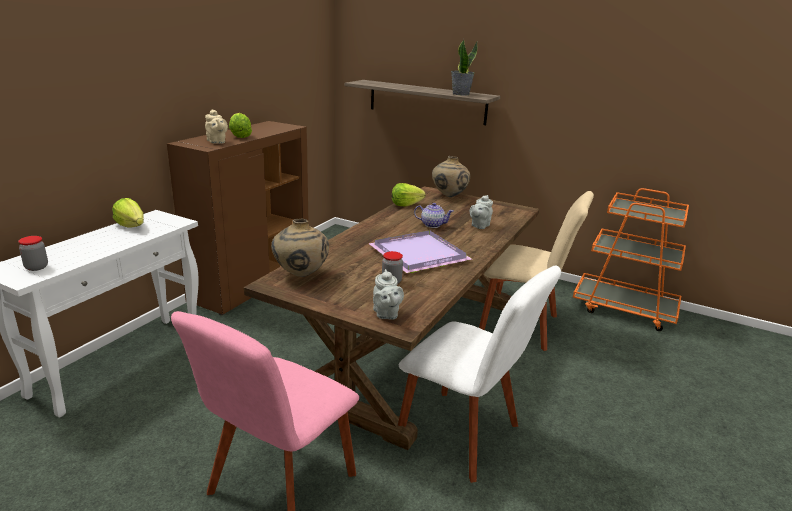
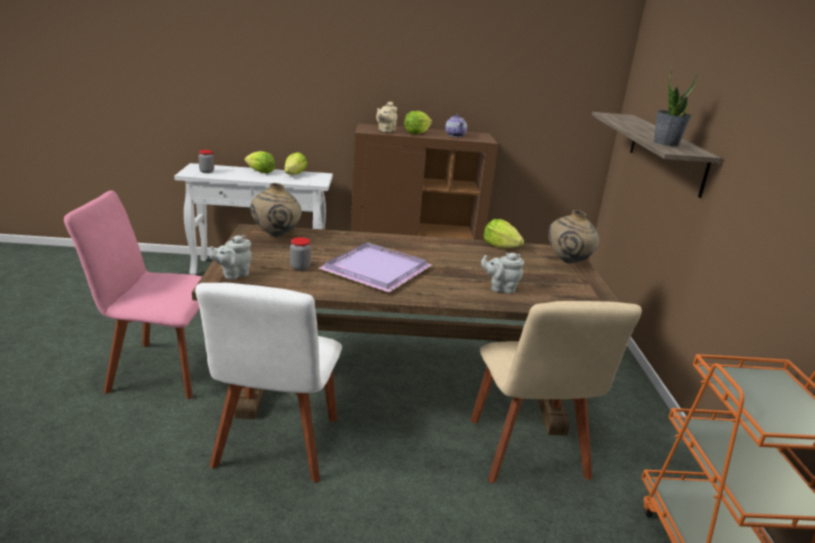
camera: 60 degrees right, 0 degrees up
(91, 239) = (260, 172): none -> lettuce
(432, 225) = (464, 265): teapot -> teapot (455, 135)

